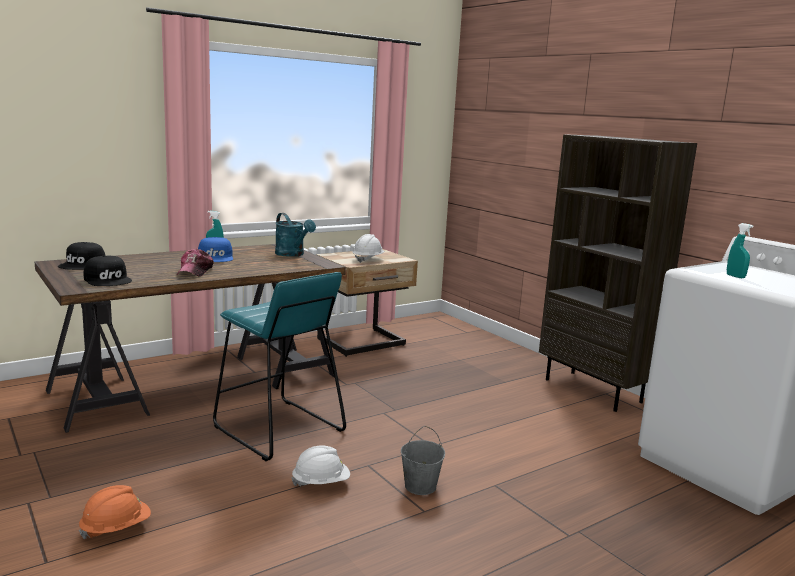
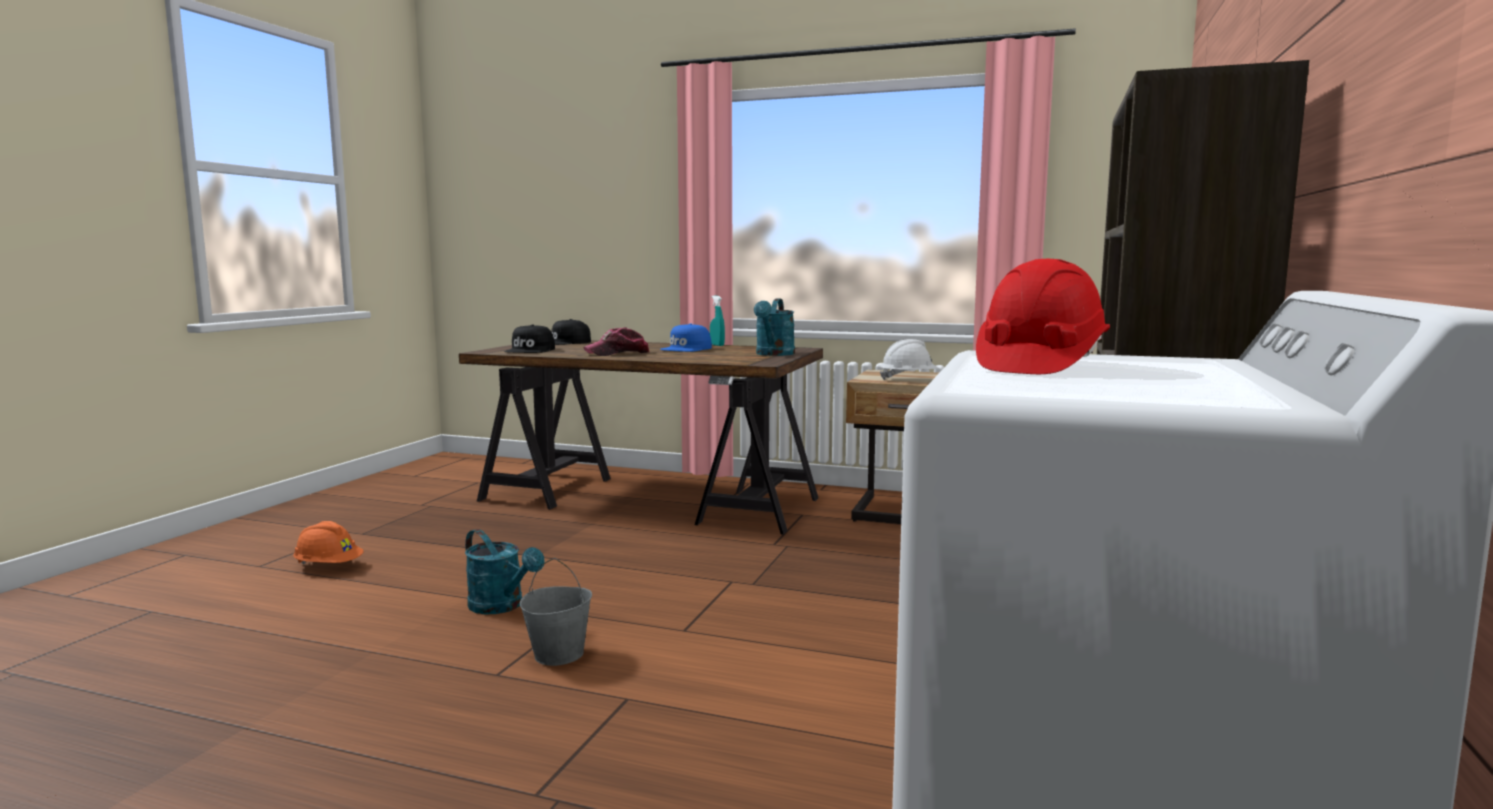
camera: 55 degrees right, 5 degrees down
(277, 429) = (599, 554): turquoise stool -> none
(321, 483) = (502, 606): white hard hat -> turquoise watering can
(735, 276) = (1038, 366): turquoise spray bottle -> red hard hat

